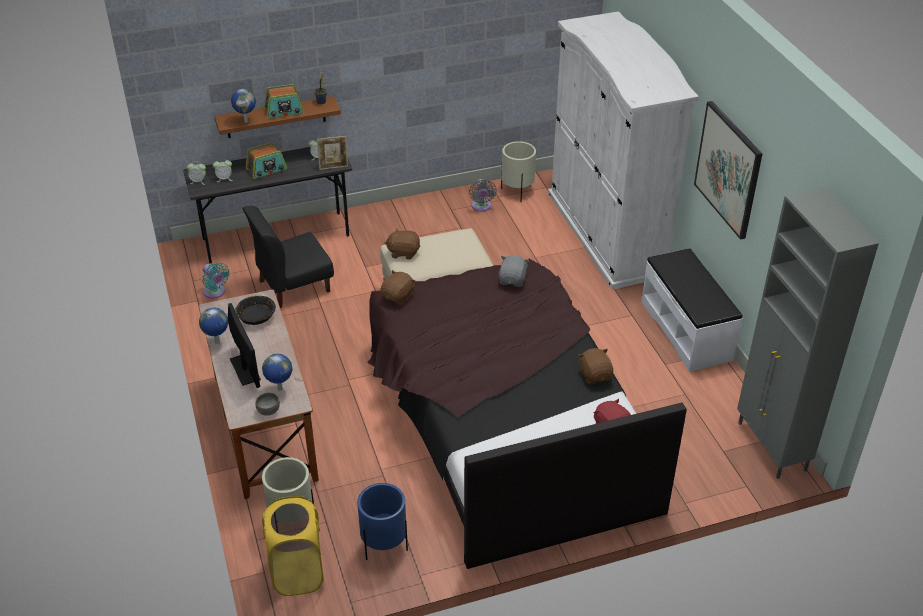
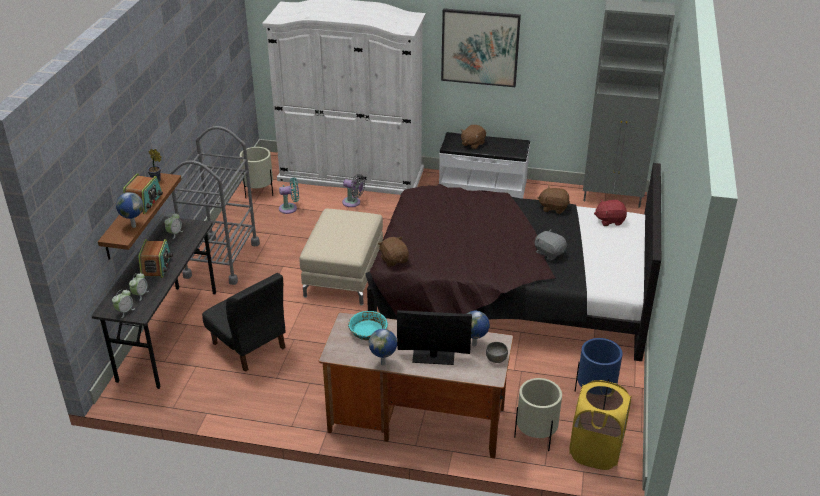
camera: 60 degrees left, 5 degrees down
(215, 292) = (207, 397): turquoise fan -> turquoise fan (290, 208)
(256, 316) = (367, 331): black bowl -> turquoise bowl
(293, 286) = (249, 346): black chair -> black chair turned 45 degrees counterclockwise
(333, 167) = (199, 230): picture frame -> none
(397, 218) = (222, 260): none -> grey cart
(403, 252) = (325, 247): brown plush toy -> brown plush toy (472, 144)
(481, 207) = (257, 215): grey fan -> grey fan (353, 202)
(513, 280) = (424, 203): grey plush toy -> grey plush toy (549, 253)

